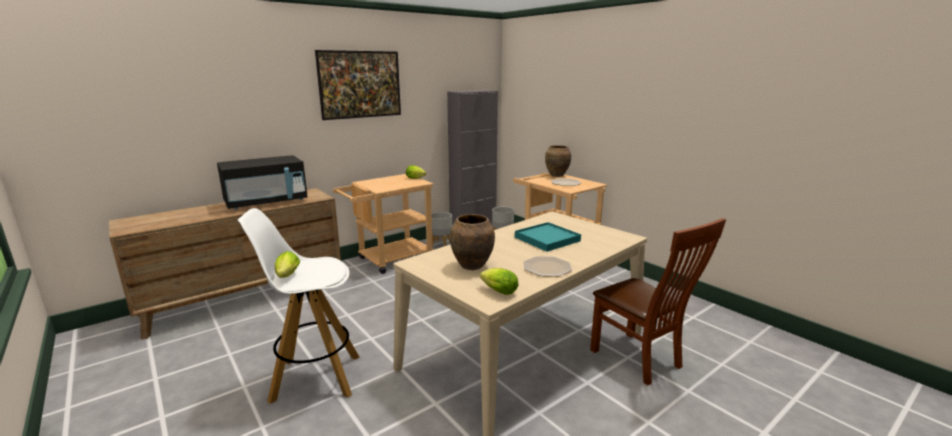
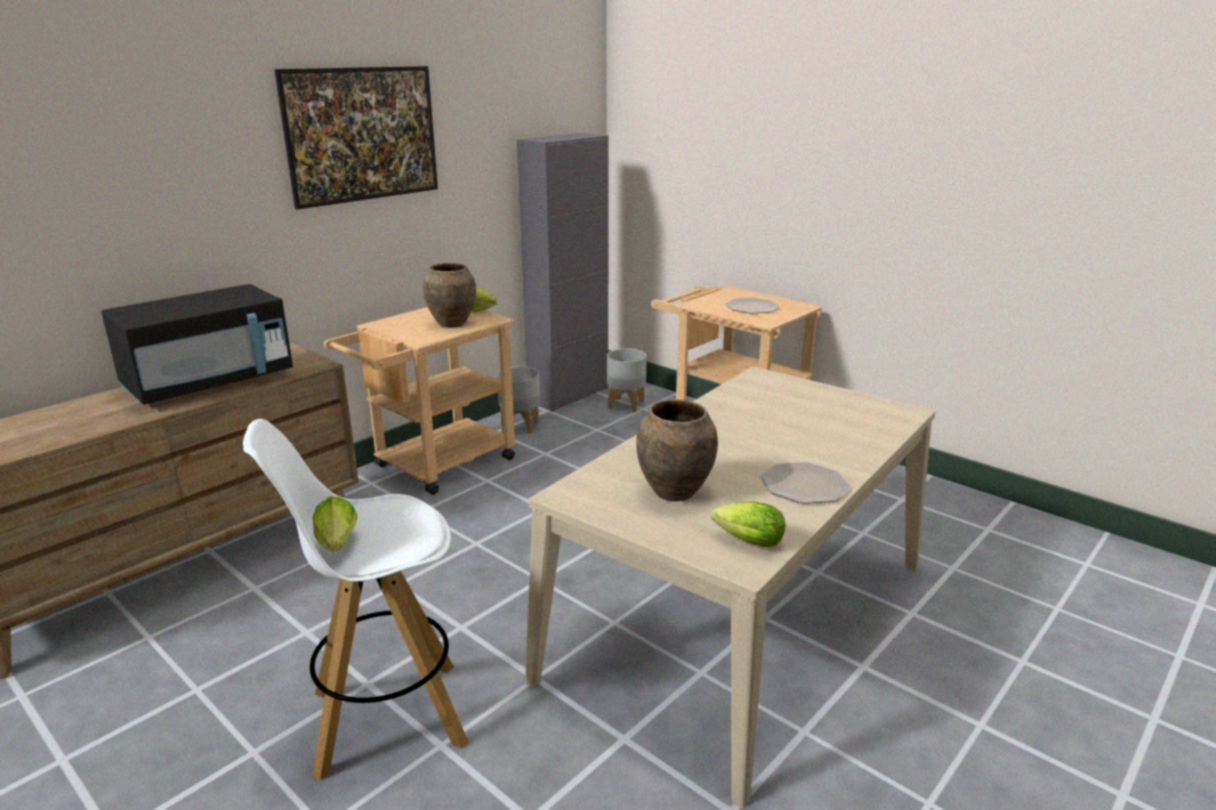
camera: 10 degrees left, 5 degrees up
(547, 239) = (775, 426): turquoise tray -> none
(556, 175) = (728, 291): brown vase -> brown vase (451, 324)
(640, 360) = (933, 616): brown chair -> none

